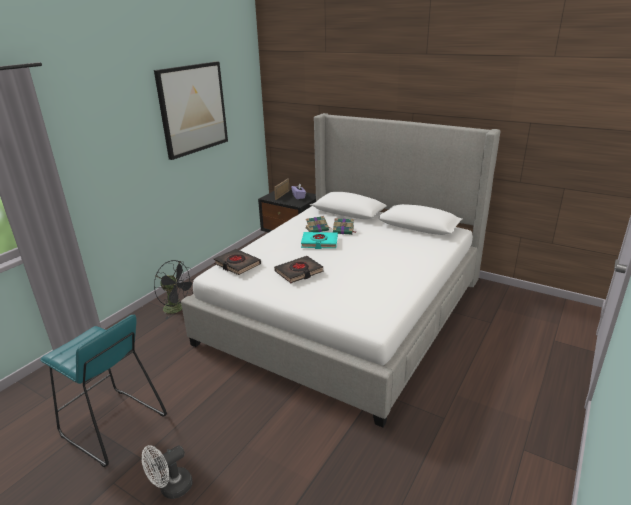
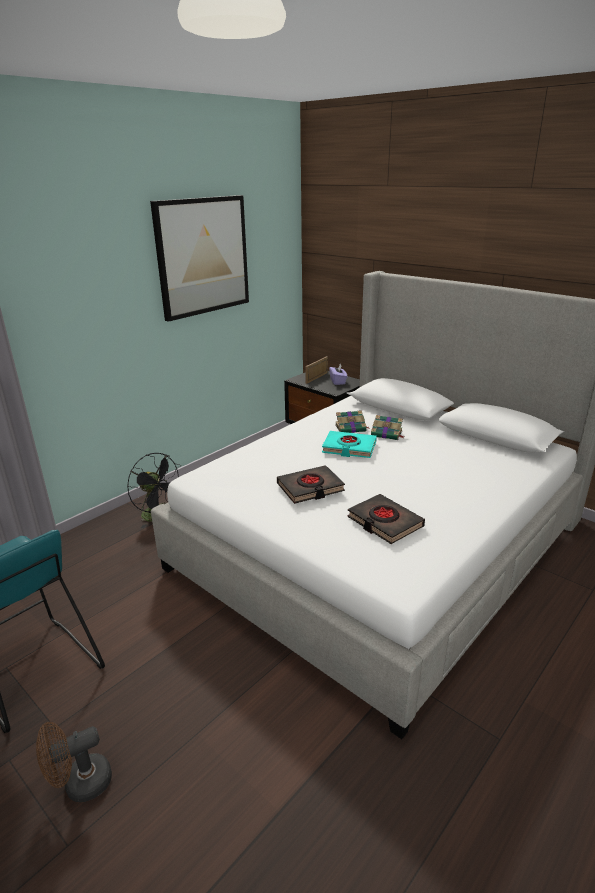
camera: 10 degrees right, 0 degrees up
(171, 488) = (80, 785): white fan -> brown fan
(237, 264) = (229, 468): black book -> black book (384, 522)

